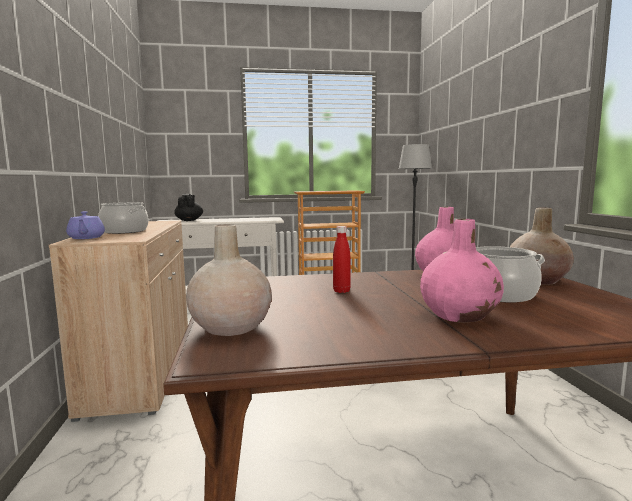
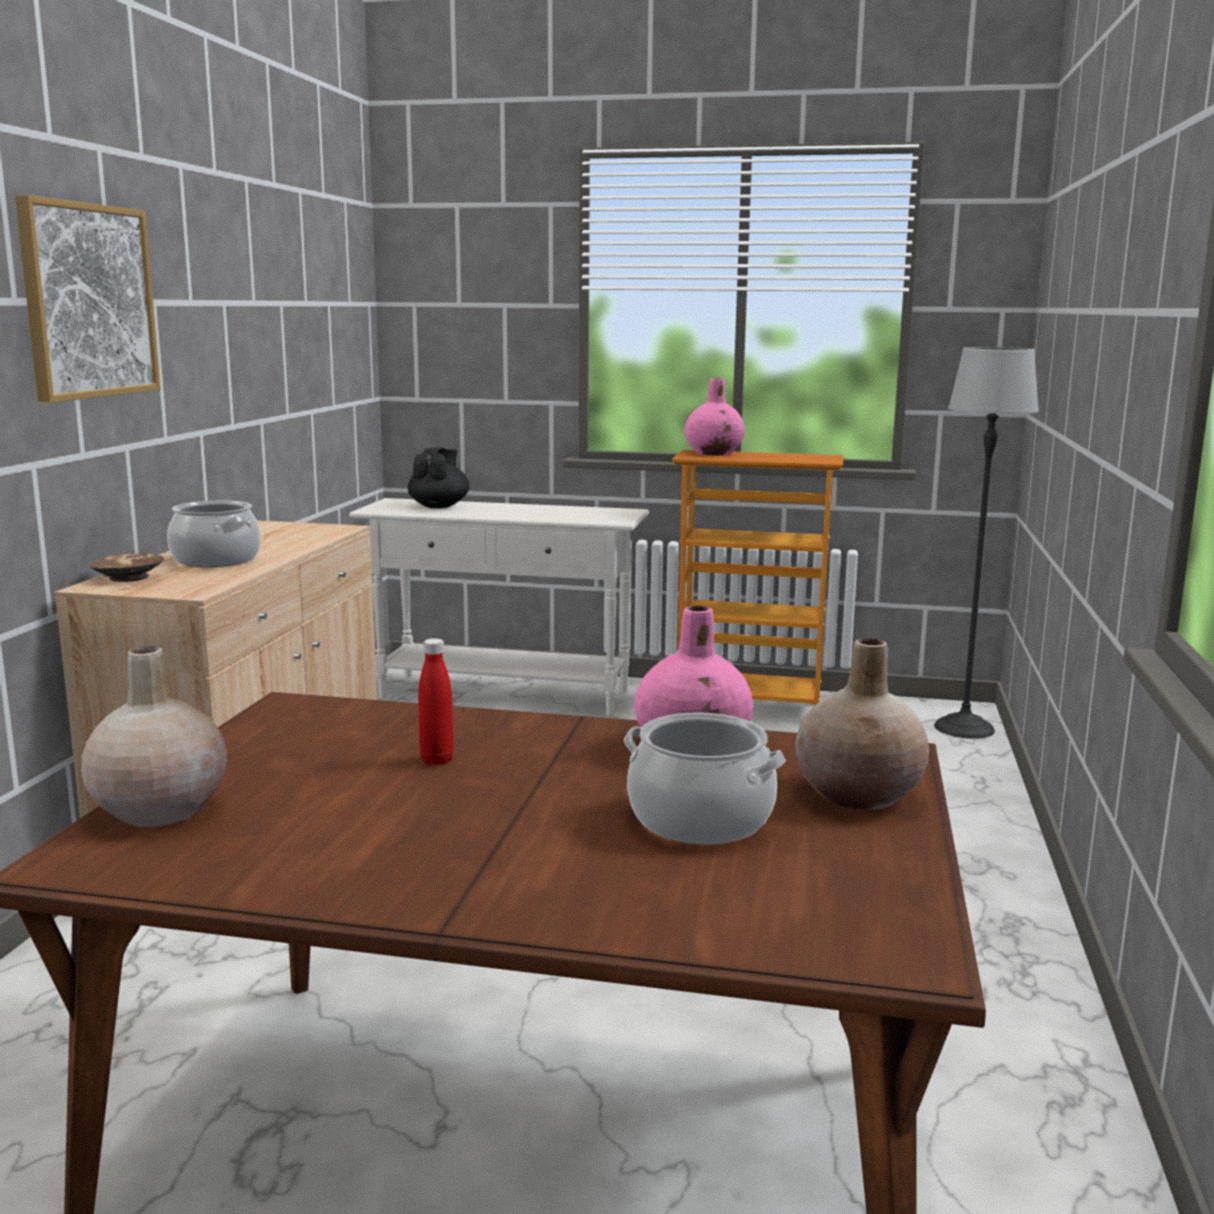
camera: 20 degrees right, 5 degrees up
(54, 89) = (88, 301): none -> picture
(86, 238) = (129, 577): purple teapot -> brown bowl
(459, 315) = (536, 853): pink vase -> pink vase (714, 453)

